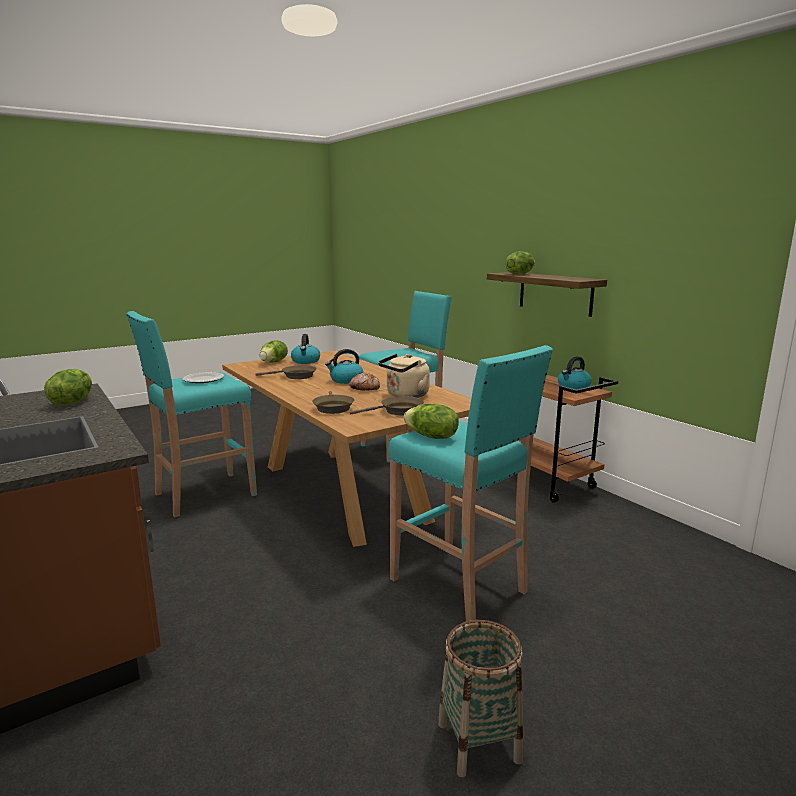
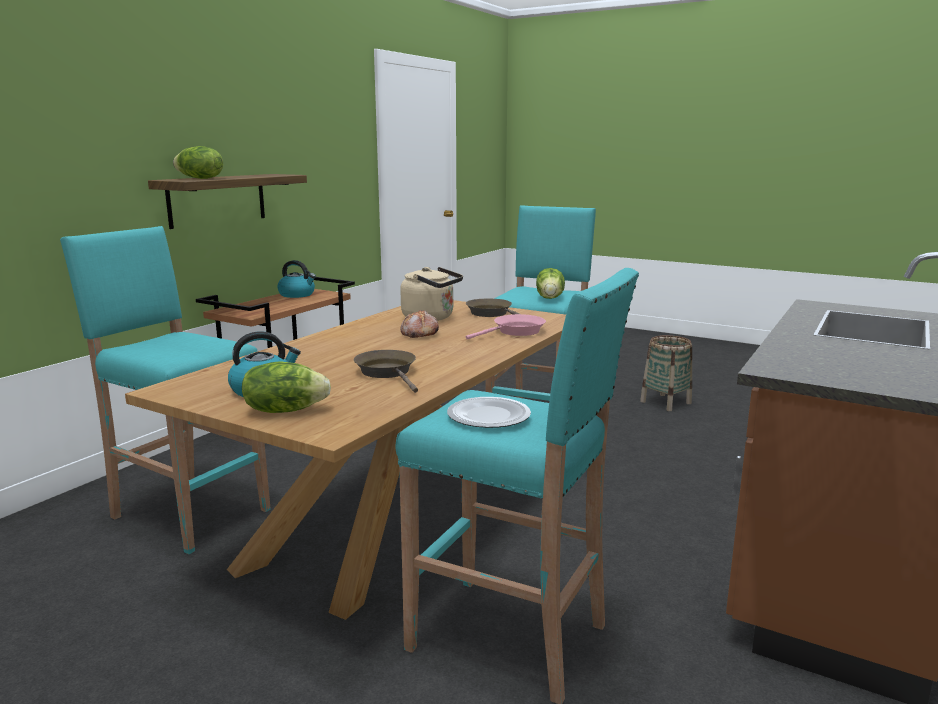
camera: 115 degrees left, 0 degrees up
(72, 402) = (808, 353): lettuce -> none
(332, 407) = (515, 332): brown frying pan -> pink frying pan
(346, 380) = (386, 346): kettle -> none

